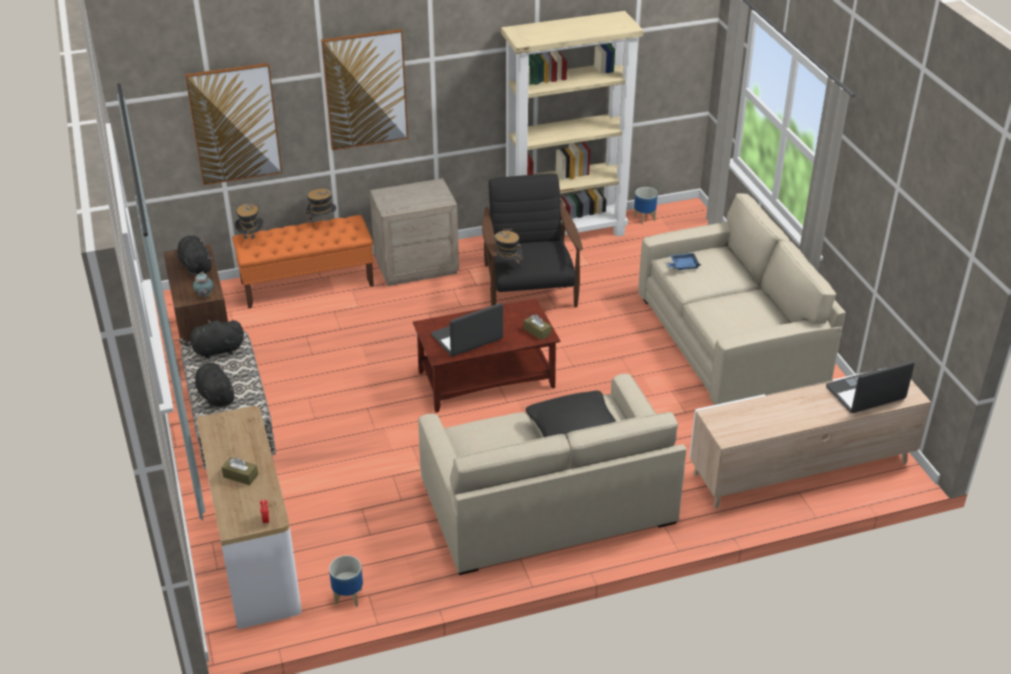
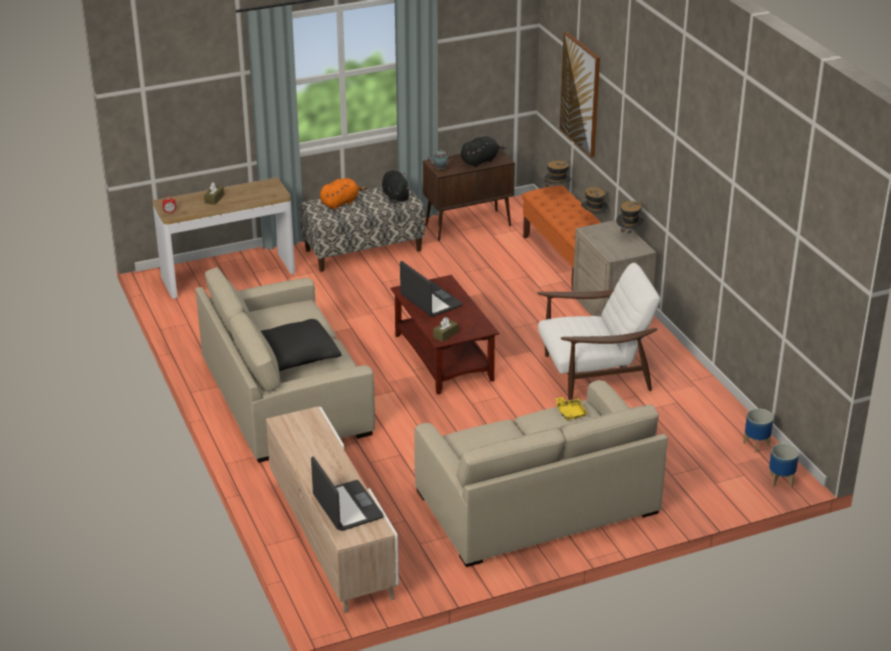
camera: 85 degrees right, 5 degrees down
(215, 396) = (341, 203): black plush toy -> orange plush toy
(348, 596) = (187, 315): planter -> planter (781, 481)
(365, 89) = (638, 128): picture -> none
(507, 265) = (556, 318): hat -> hat (629, 234)
(529, 288) = (593, 374): black armchair -> white armchair
(565, 234) = (702, 392): beige bookcase -> none
(683, 265) = (570, 412): blue tray -> yellow tray

